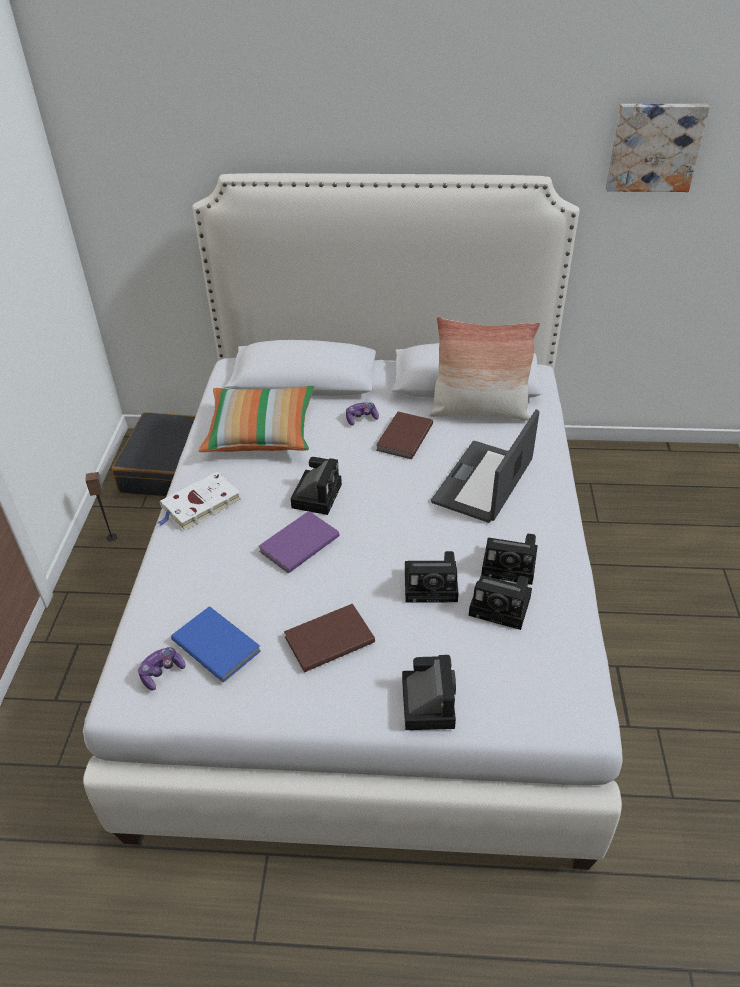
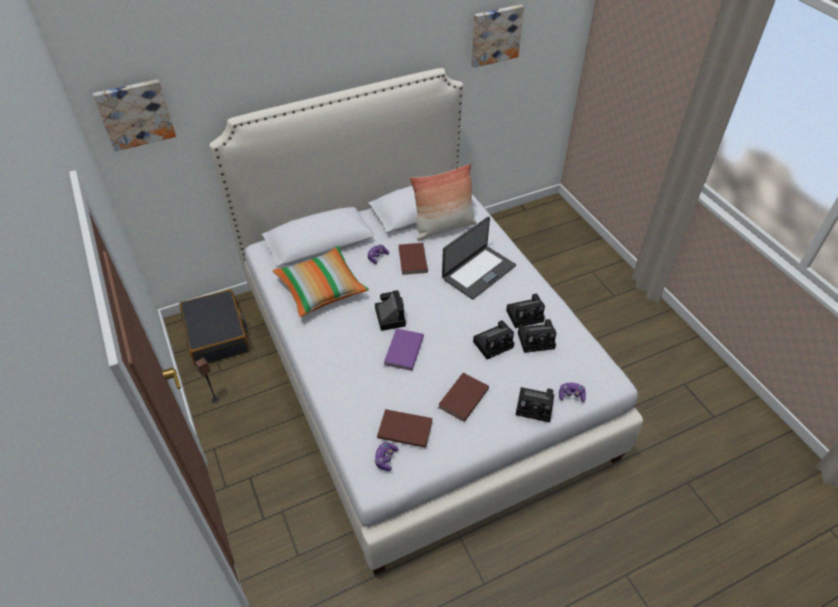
camera: 30 degrees left, 5 degrees up
(111, 139) = (135, 113): none -> picture
(199, 505) = (322, 352): white book -> none
(217, 644) = (404, 428): blue book -> brown book
(426, 700) = (536, 407): camera -> camera turned 135 degrees clockwise
(484, 482) = (478, 272): laptop -> laptop turned 135 degrees counterclockwise
(496, 708) = (571, 395): none -> game controller

